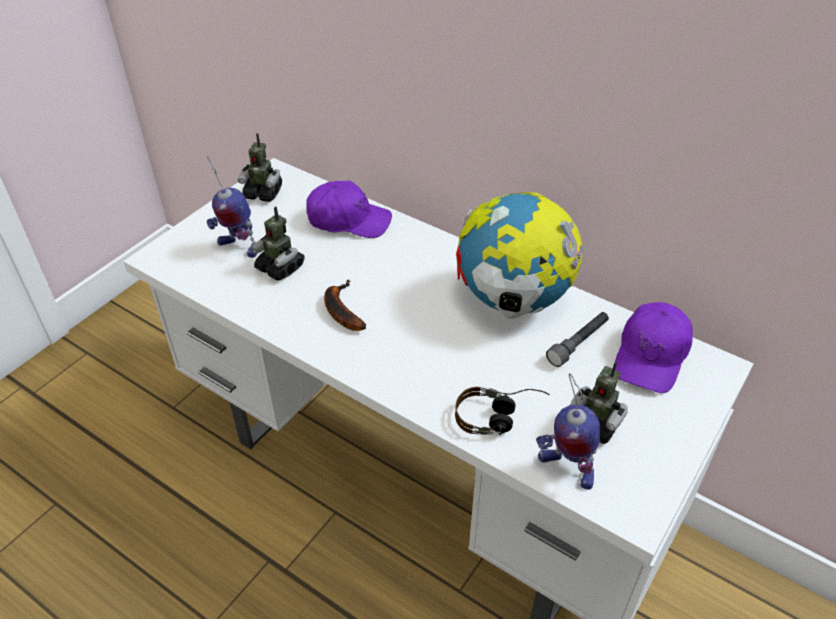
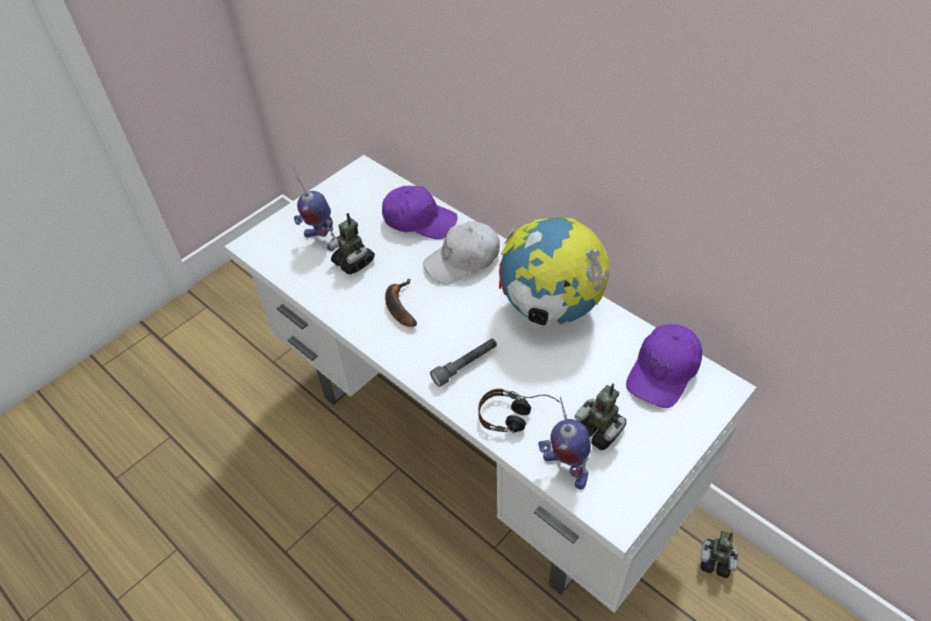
camera: 10 degrees right, 5 degrees up
(263, 193) = (350, 189): toy robot -> toy robot (715, 561)
(405, 258) = (463, 260): none -> white cap
(578, 343) = (600, 354): grey flashlight -> grey flashlight (465, 365)

